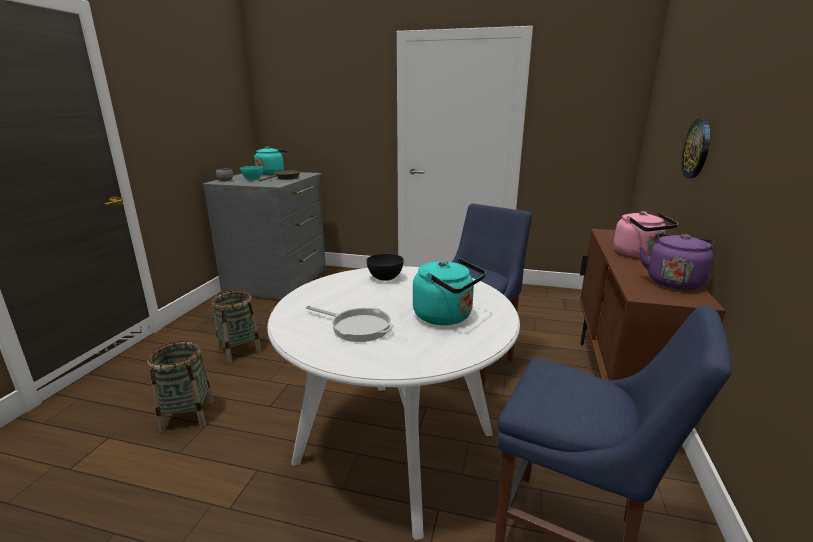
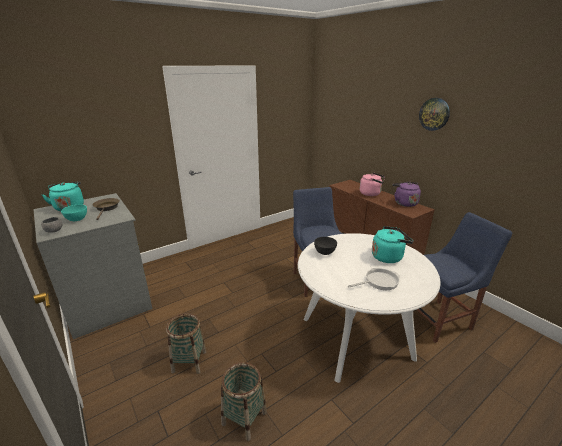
camera: 50 degrees left, 5 degrees up
(697, 149) = (381, 140): wall clock -> wall clock (434, 114)

